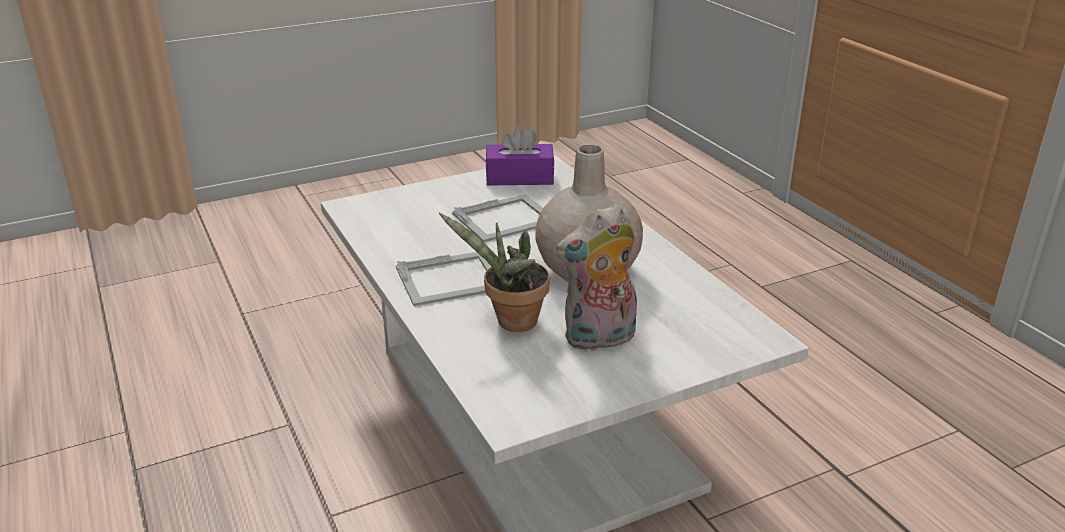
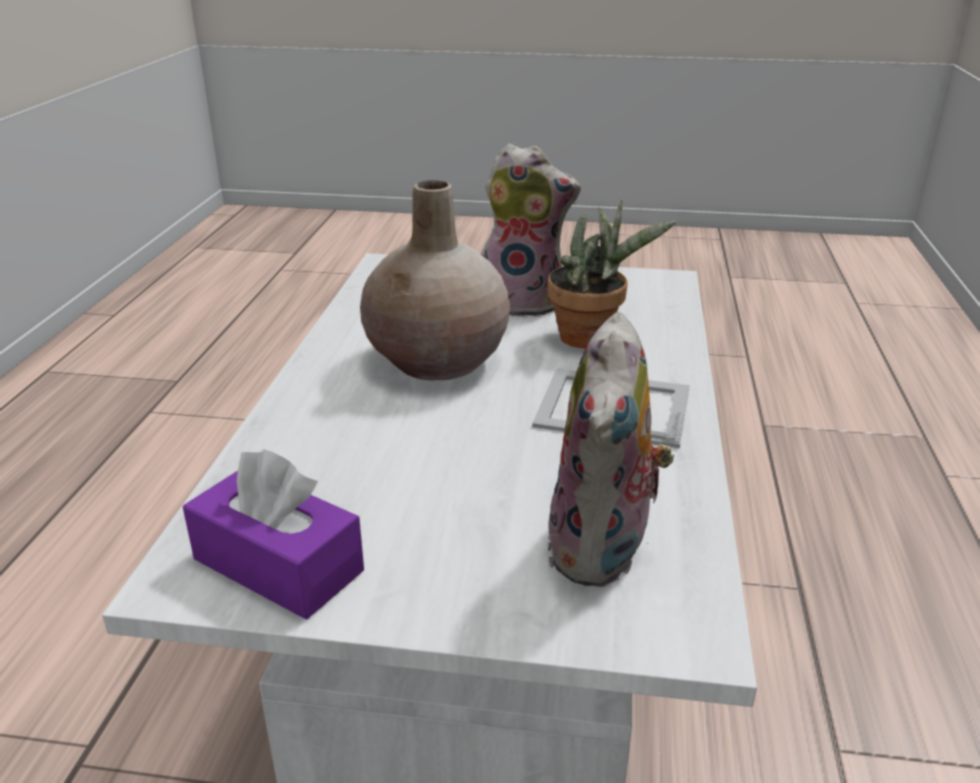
camera: 145 degrees left, 0 degrees up
(400, 217) = (603, 552): none -> plush toy
(506, 218) = (429, 474): picture frame -> none

